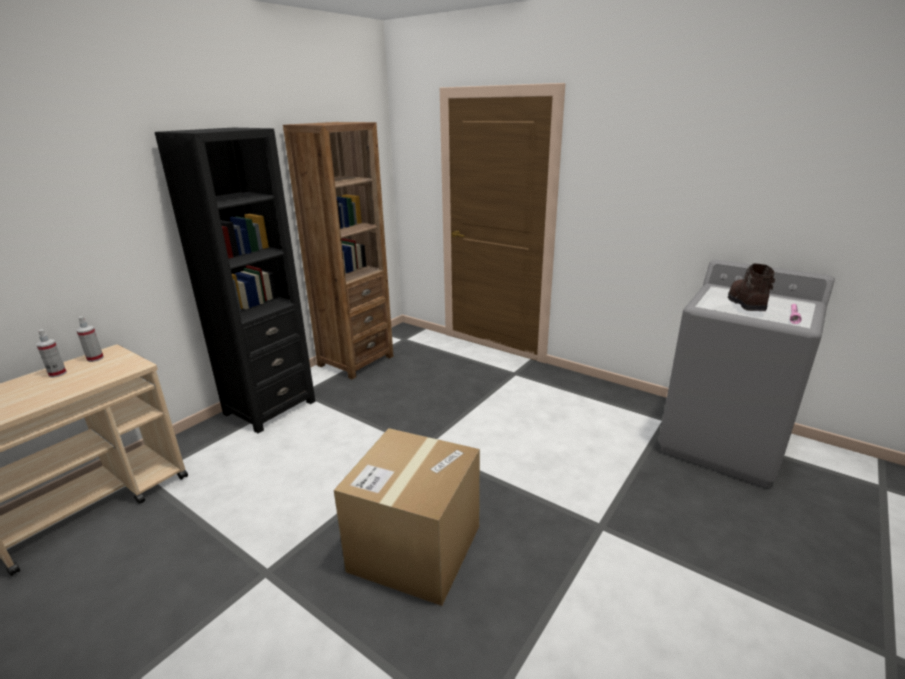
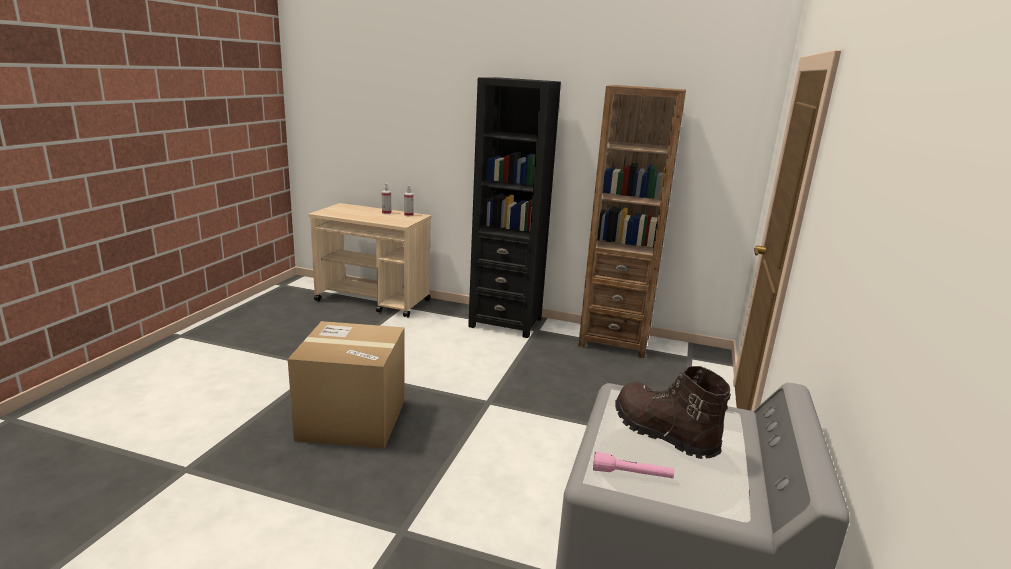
camera: 70 degrees right, 5 degrees down
(745, 304) = (662, 433): brown boot -> brown boot turned 120 degrees counterclockwise

